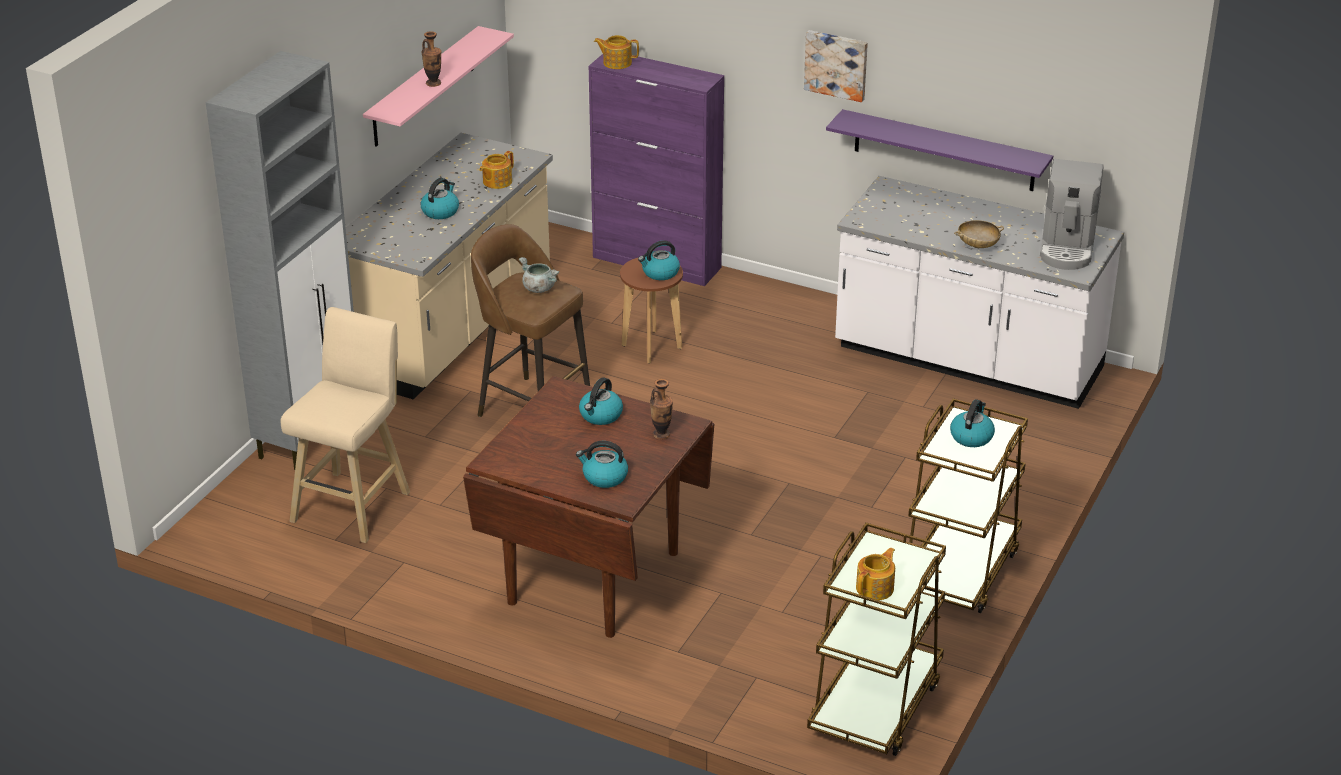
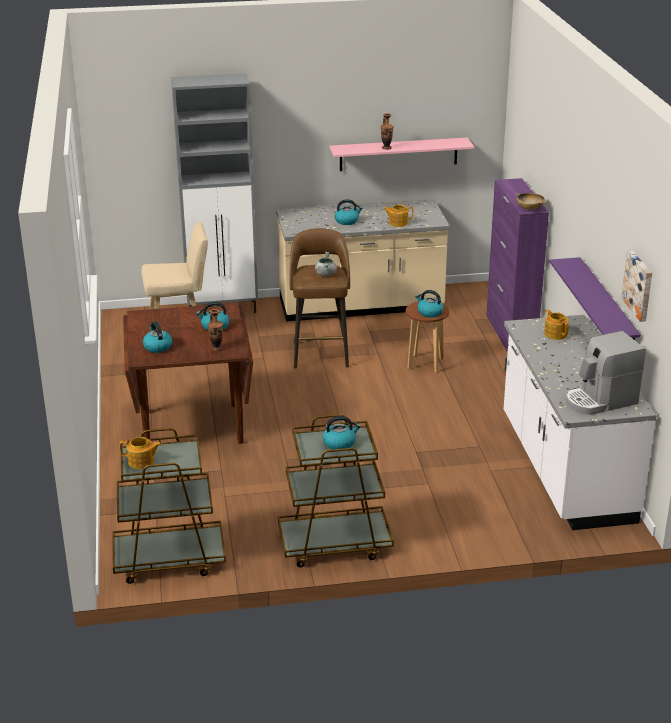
camera: 55 degrees right, 5 degrees down
(616, 62) = (511, 184): teapot -> teapot (555, 334)
(836, 64) = (581, 222): picture -> picture (639, 285)
(977, 245) = (551, 370): beige bowl -> beige bowl (530, 209)

